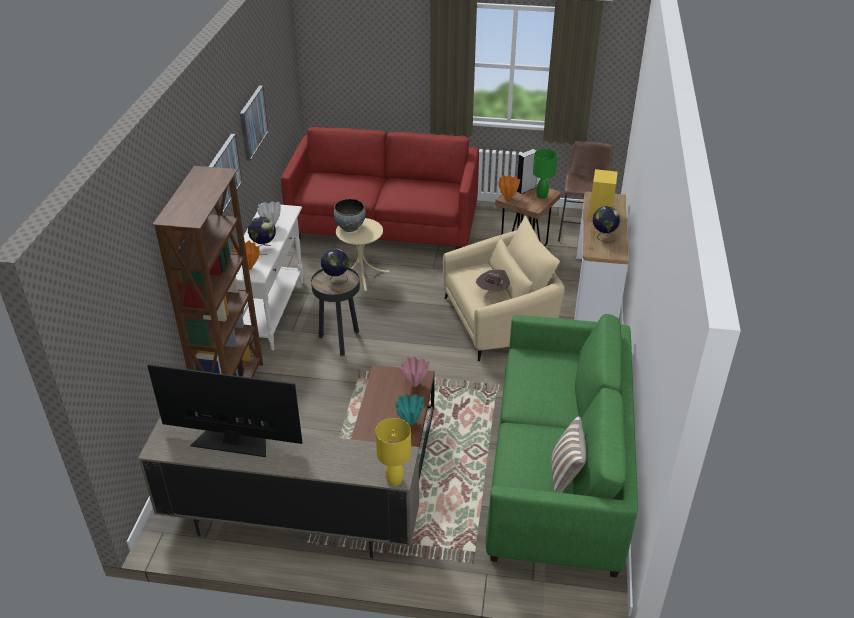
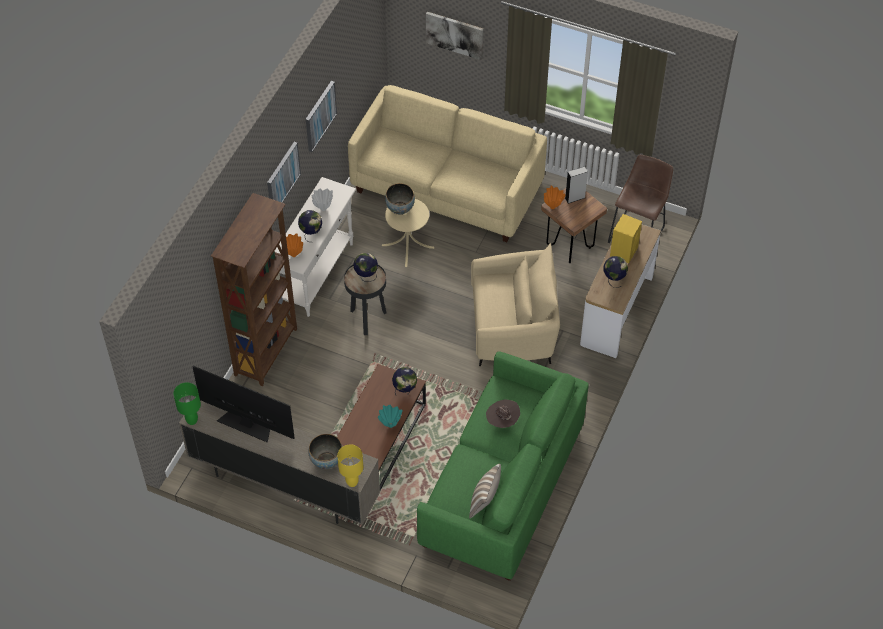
camera: 15 degrees right, 15 degrees up
(352, 462) = (326, 461): none -> bowl
(372, 56) = (455, 34): none -> picture
(384, 225) = (447, 188): red sofa -> beige sofa
(414, 384) = (405, 390): pink vase -> globe
(492, 292) = (503, 309): brown hat -> brown hat (502, 421)
(542, 196) = (586, 210): green table lamp -> green table lamp (192, 421)

